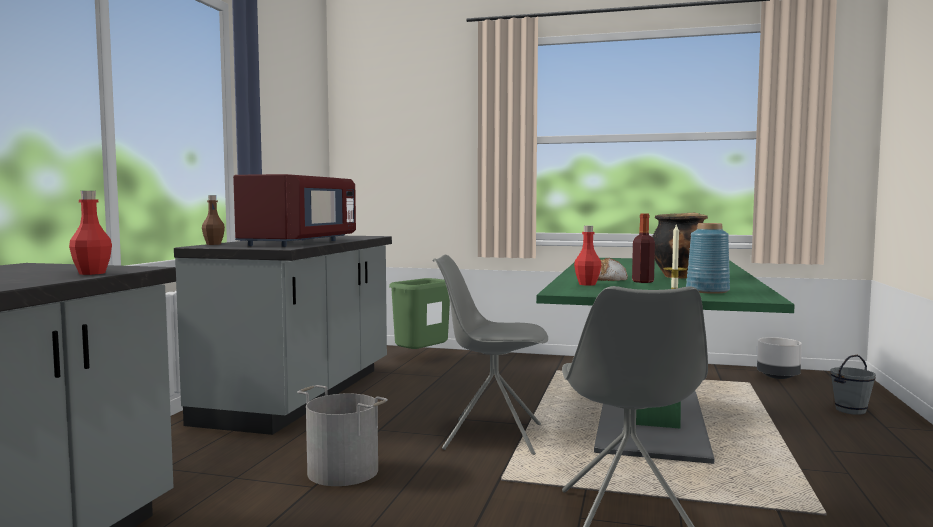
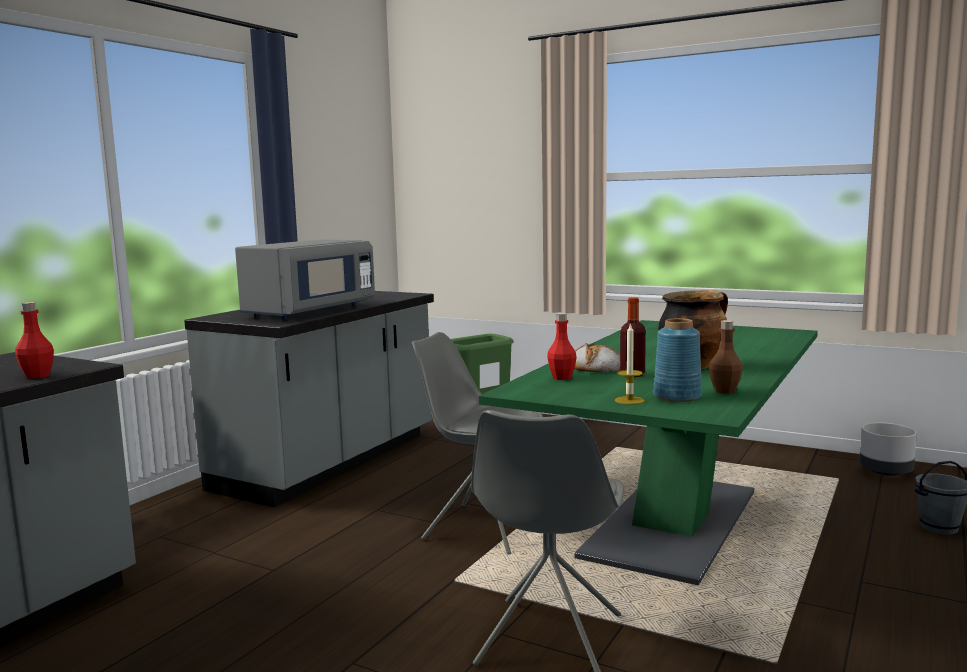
camera: 15 degrees right, 5 degrees up
(213, 244) = (228, 313): brown bottle -> brown bottle (724, 391)
(298, 243) = (309, 312): red microwave -> grey microwave
(343, 471) = (312, 555): grey bucket -> none

